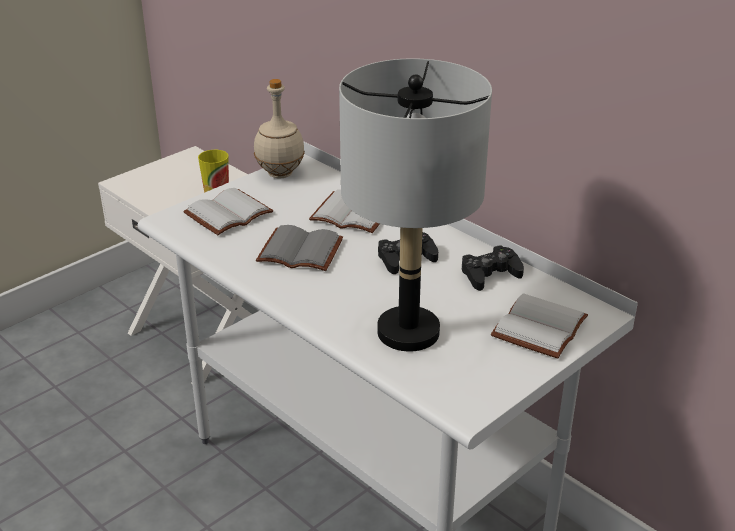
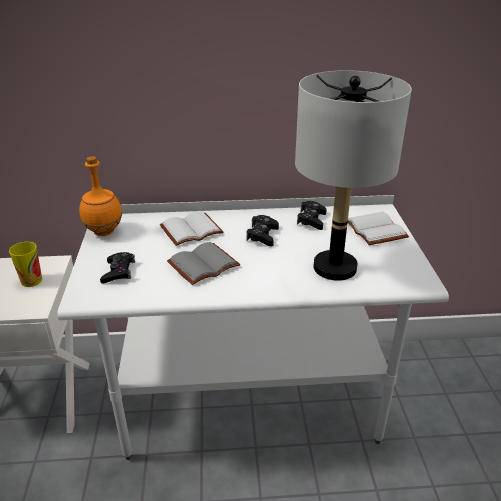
camera: 50 degrees left, 0 degrees up
(229, 215) = (118, 271): white book -> black game controller
(280, 174) = (105, 232): beige bottle -> orange bottle

